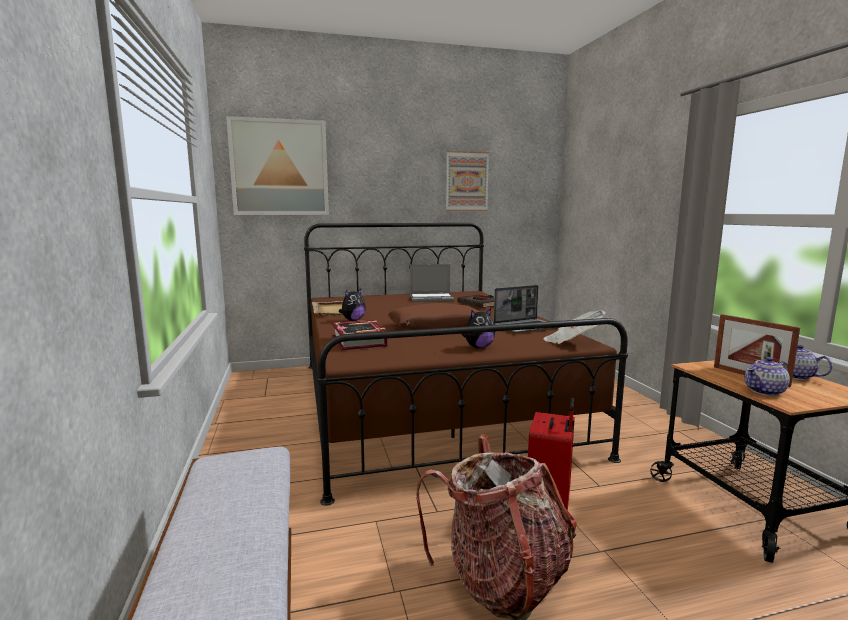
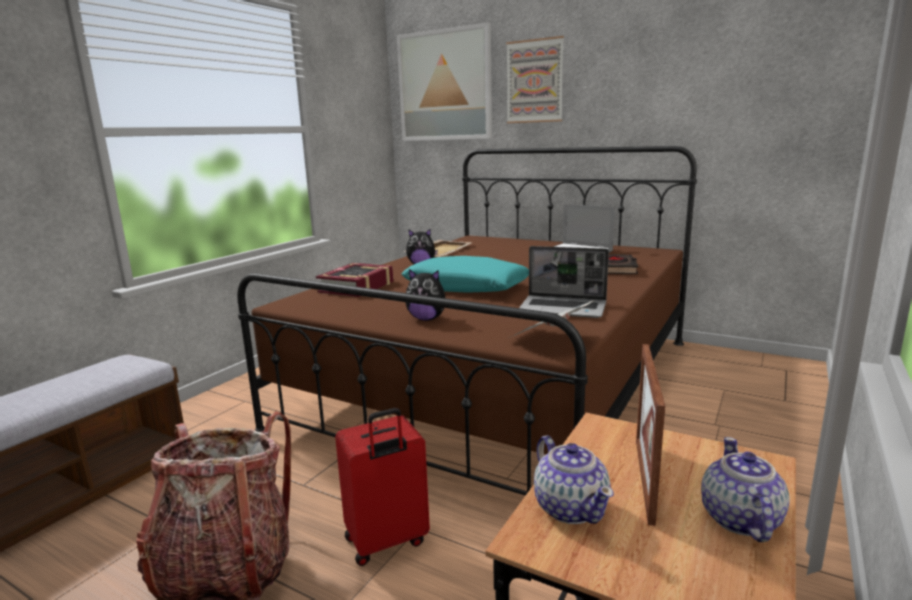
camera: 45 degrees right, 5 degrees up
(436, 327) = (466, 287): brown pillow -> turquoise pillow
(467, 181) = (678, 82): picture -> picture (534, 81)
(765, 391) = (571, 507): teapot -> teapot turned 135 degrees counterclockwise

